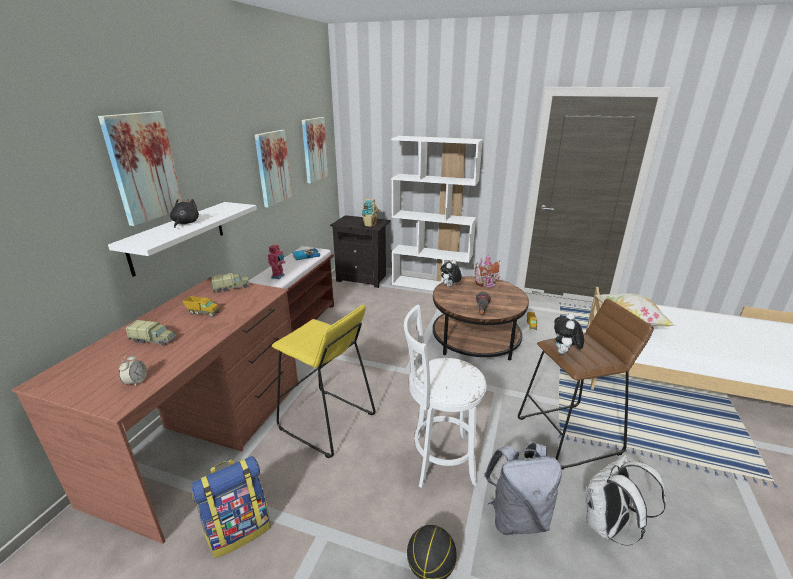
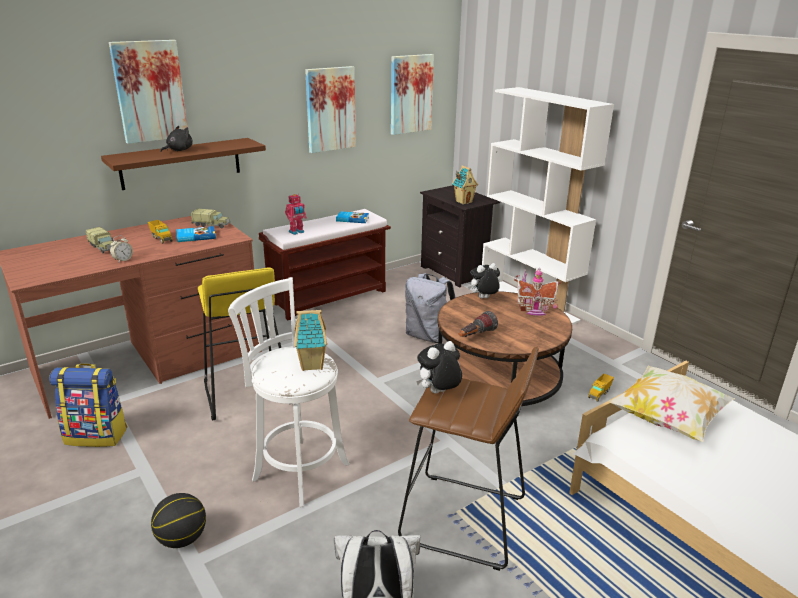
camera: 35 degrees right, 0 degrees up
(136, 382) = (53, 271): alarm clock -> alarm clock (123, 260)
(178, 236) = (181, 163): white shelf -> brown shelf
(234, 301) = (196, 236): none -> book
(463, 369) = (313, 365): none -> toy house
(517, 517) = (301, 551): grey backpack -> grey backpack (428, 336)

